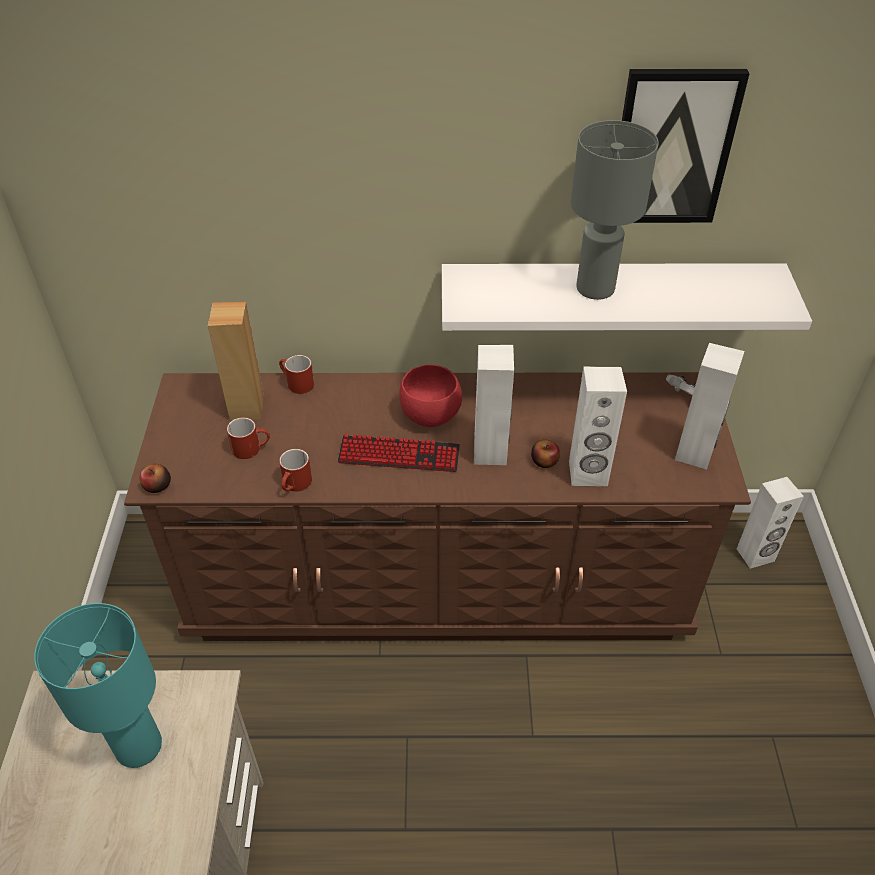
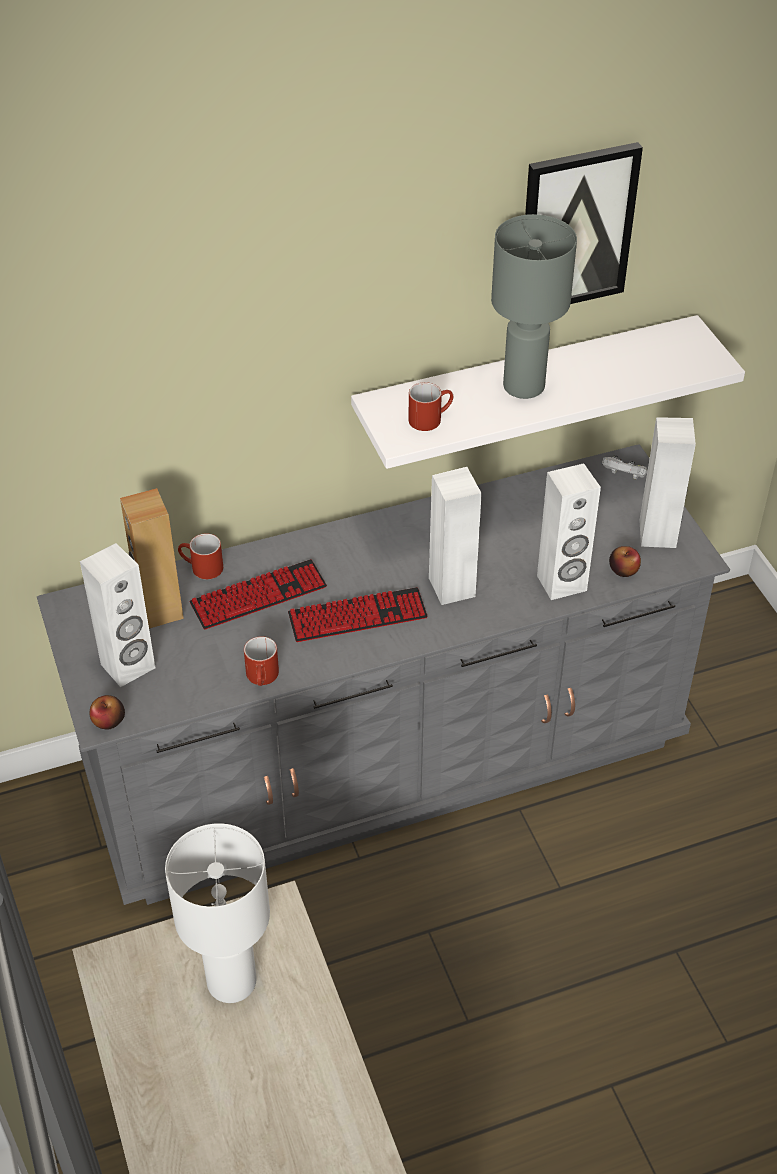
camera: 20 degrees left, 0 degrees up
(138, 745) = (230, 981): turquoise table lamp -> white table lamp
(251, 448) = (191, 652): red mug -> red mug (430, 418)
(328, 417) = (258, 596): none -> keyboard
(429, 416) = (369, 567): red bowl -> none
(437, 580) = (387, 758): brown dresser -> grey dresser
(544, 461) = (512, 582): apple -> apple (623, 570)
(755, 555) = (717, 633): white speaker -> white speaker (128, 666)

